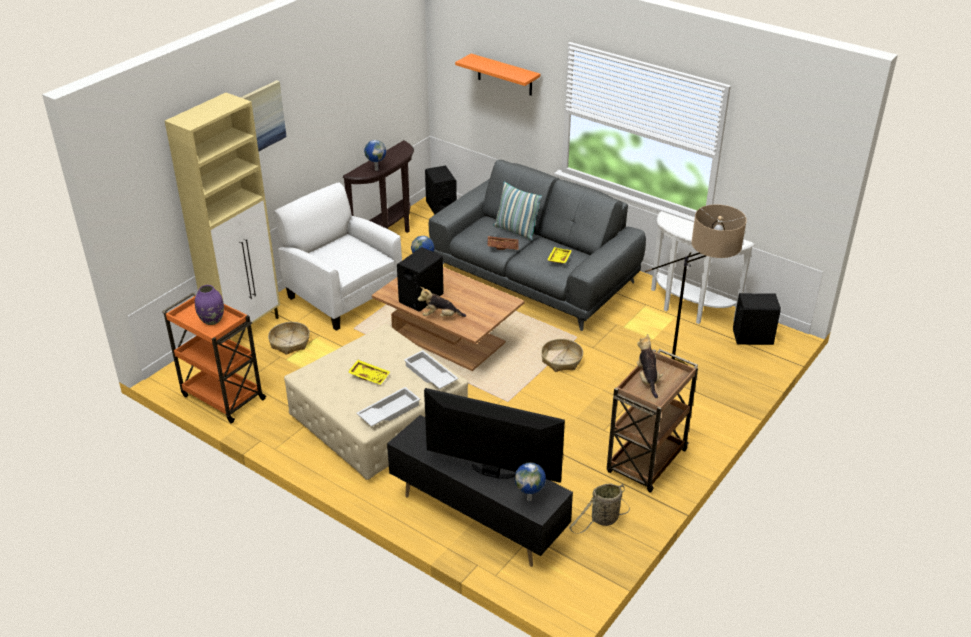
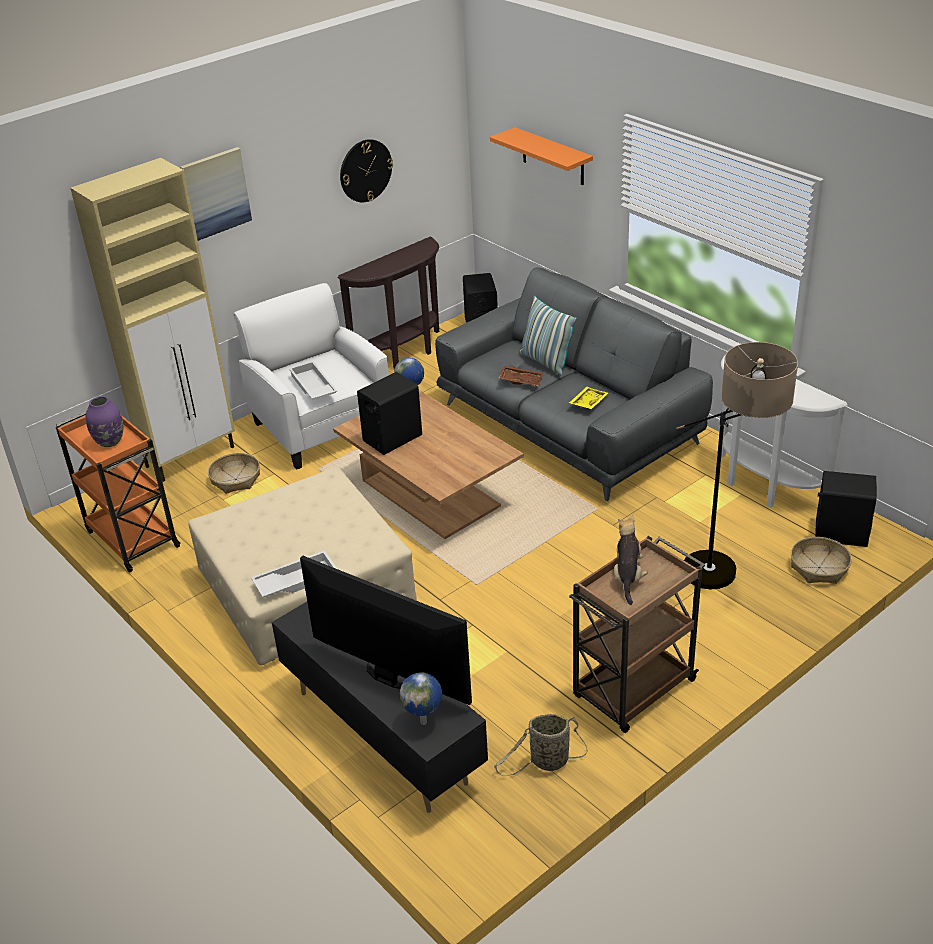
camera: 15 degrees right, 0 degrees up
(360, 92) = (365, 170): none -> wall clock
(369, 376) = (290, 531): yellow tray -> none
(376, 169) = (381, 270): globe -> none
(430, 375) = (365, 538): white tray -> white tray (312, 386)
(440, 316) = (408, 464): plush toy -> none
(561, 360) = (566, 537): basket -> basket (819, 568)

